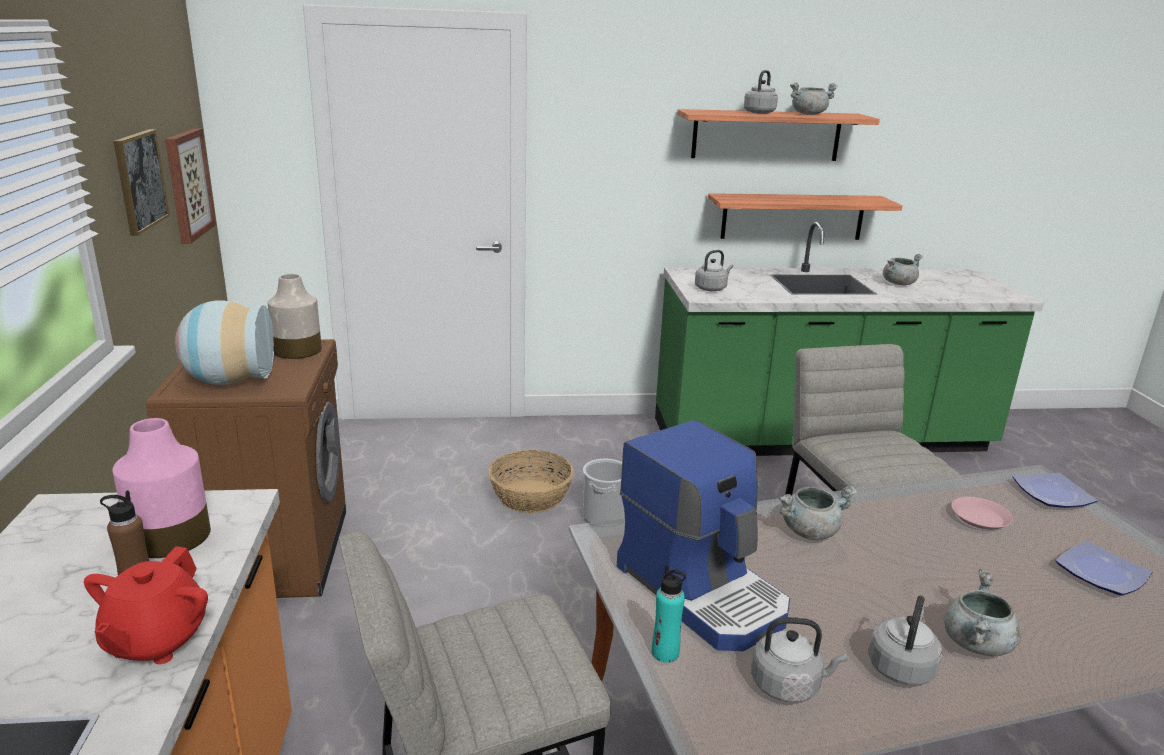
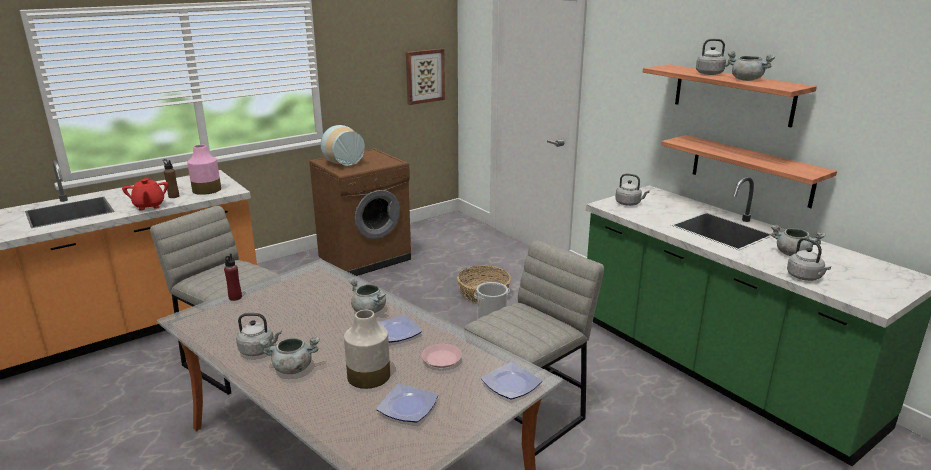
camera: 60 degrees right, 0 degrees up
(140, 181) = (373, 69): picture -> none
(155, 641) = (149, 206): red teapot -> red teapot turned 90 degrees counterclockwise
(297, 350) = (386, 161): beige vase -> beige vase (368, 376)
(665, 653) = (235, 297): turquoise bottle -> red bottle
(703, 590) = (288, 295): coffee machine -> none
(788, 685) = (228, 326): grey kettle -> grey kettle (805, 277)
(888, 527) = (396, 331): none -> plate

